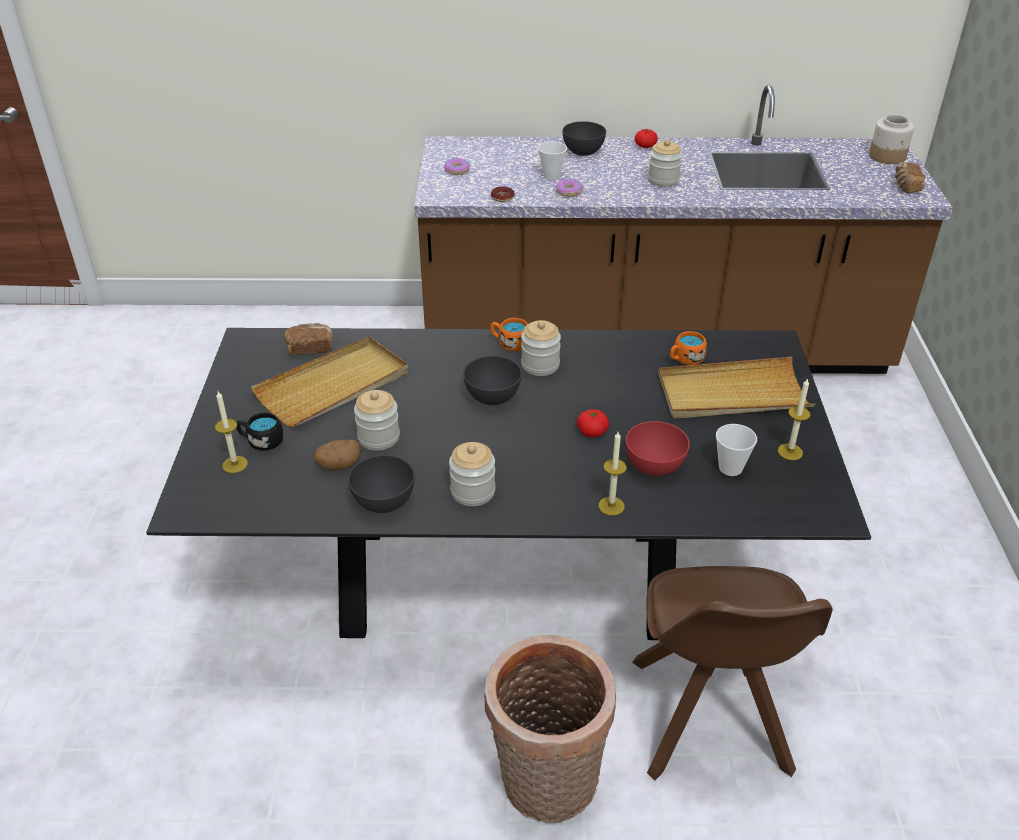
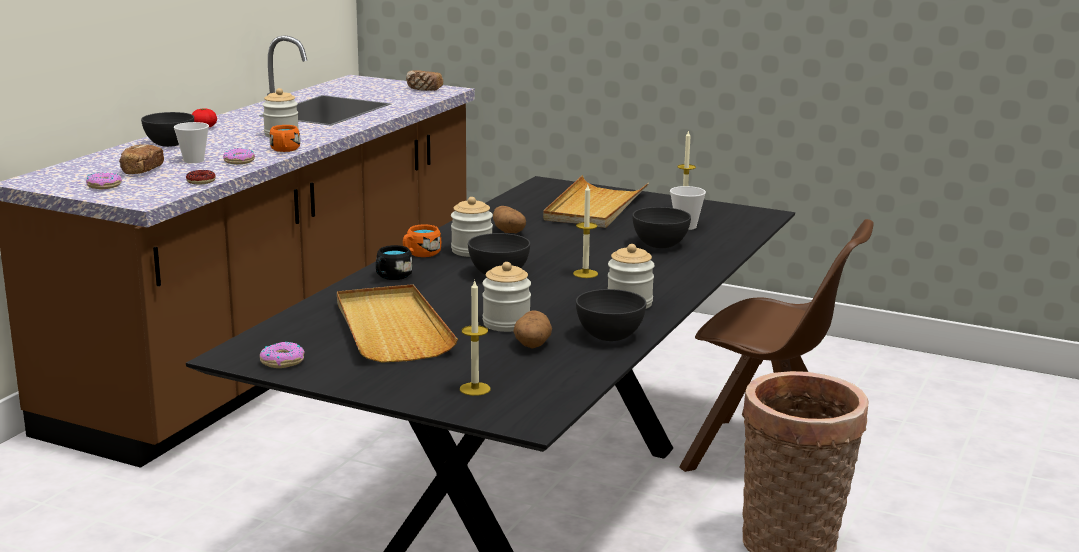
camera: 65 degrees left, 20 degrees down
(245, 363) = (282, 361): none -> donut
(261, 441) = (448, 372): black mug -> black mug (391, 277)
(310, 349) = (302, 329): bread -> bread (141, 171)
(592, 432) = (593, 253): tomato -> none
(608, 368) = (509, 232): none -> potato
(611, 506) = (695, 266): candle -> candle (585, 274)
(654, 467) = (660, 245): red bowl -> grey bowl
(685, 359) = (530, 209): orange mug -> orange mug (285, 150)
(887, 156) = (370, 83): jar -> none

